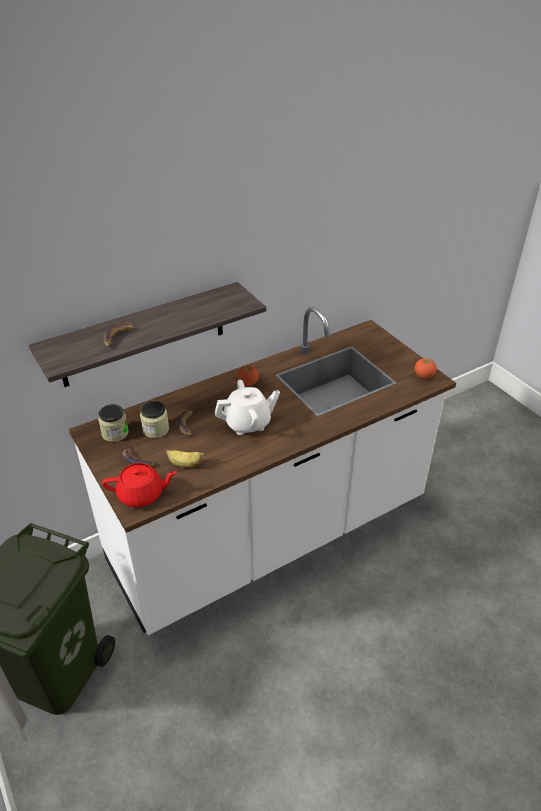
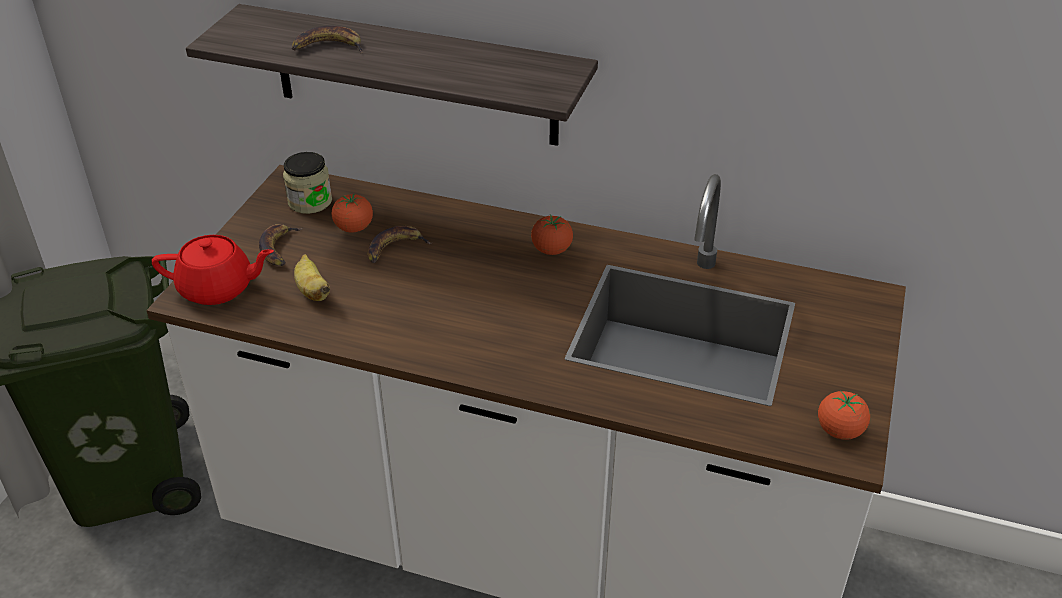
camera: 50 degrees right, 0 degrees up
(142, 494) = (218, 288): red teapot -> red teapot turned 45 degrees counterclockwise
(156, 429) = (354, 228): jar -> tomato
(248, 423) = (461, 299): white teapot -> none

